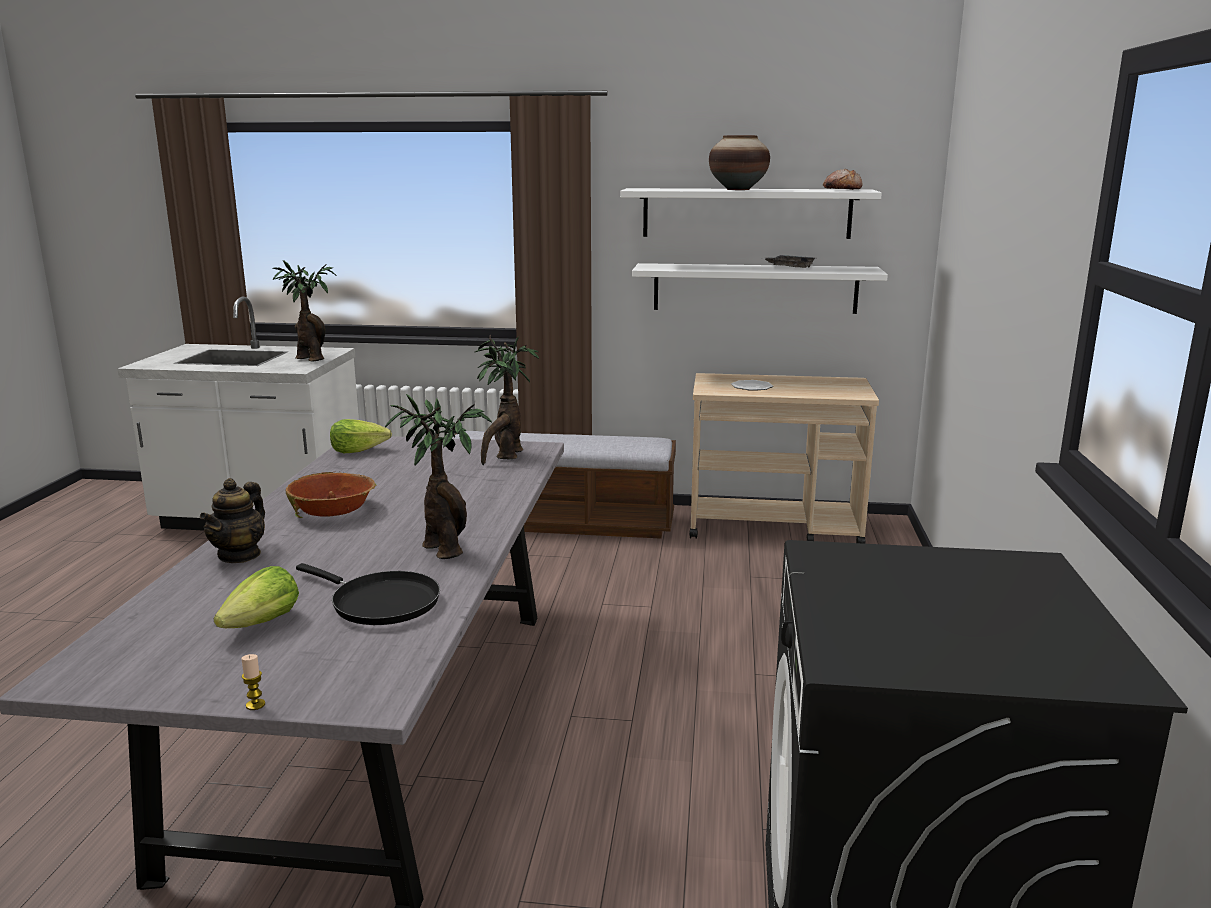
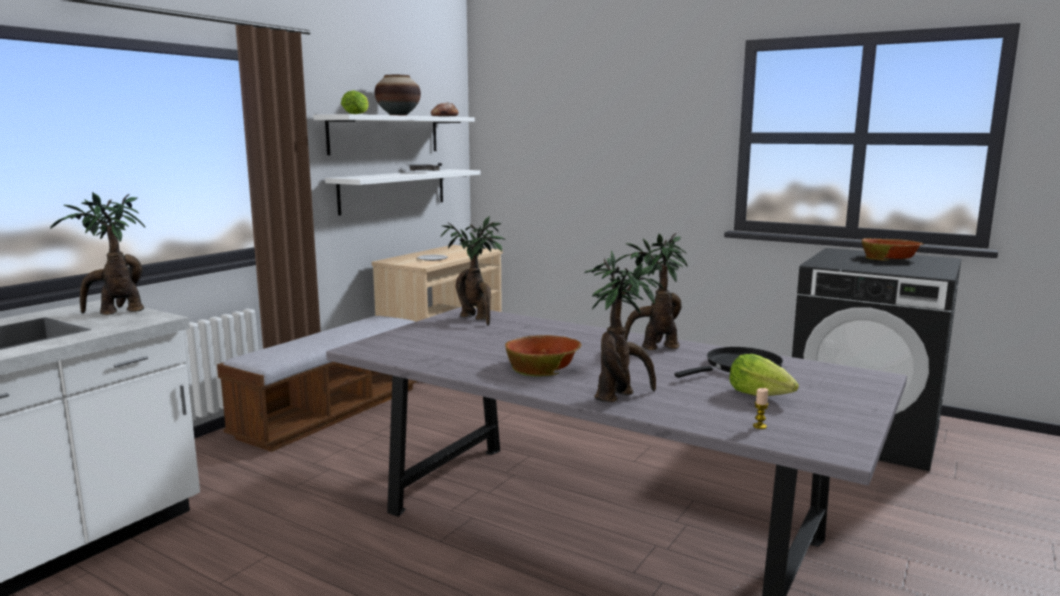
camera: 65 degrees left, 5 degrees down
(239, 555) = (620, 396): teapot -> potted plant
(255, 705) = (881, 400): candle -> candle (759, 426)
(358, 450) = (388, 350): lettuce -> lettuce (356, 114)
(1008, 616) = (890, 258): none -> bowl

